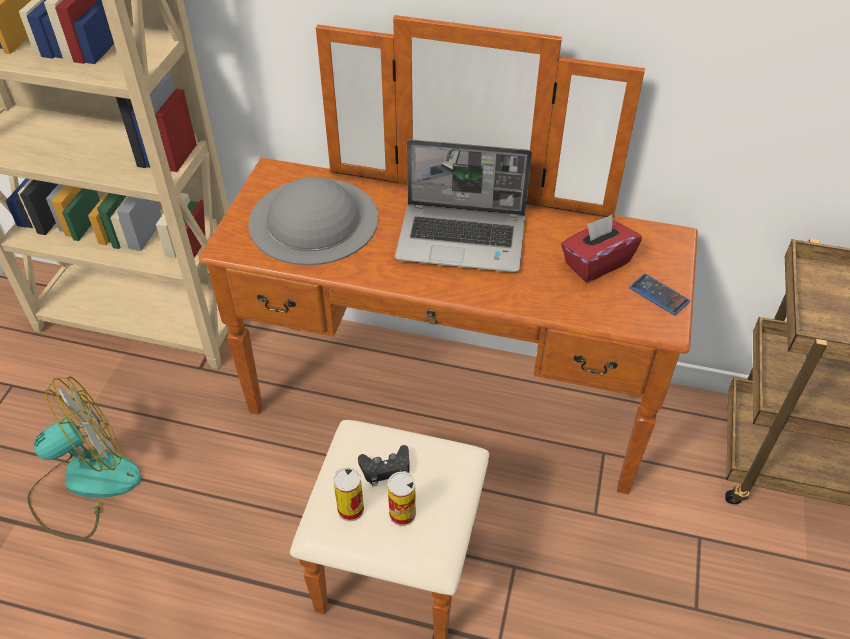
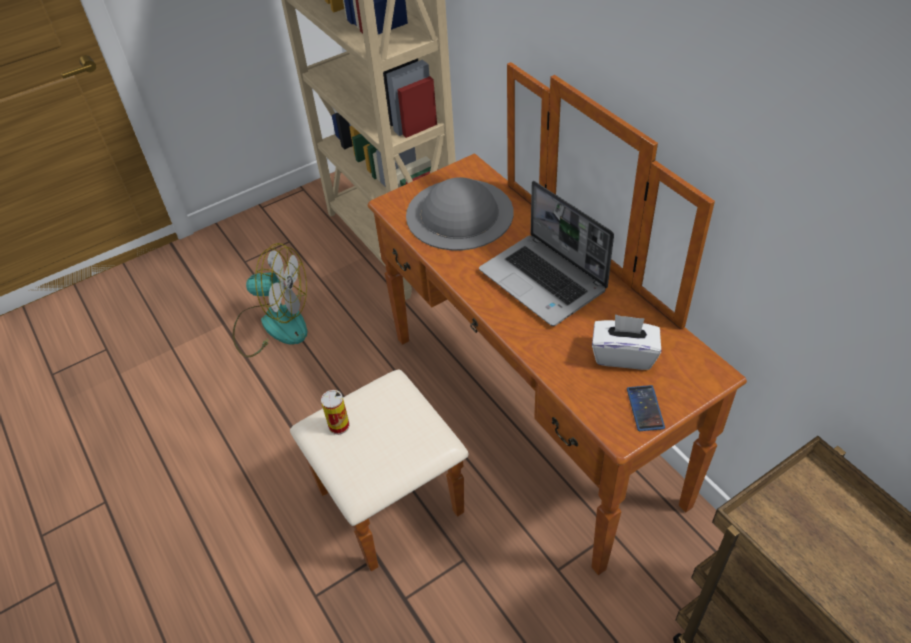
camera: 45 degrees right, 0 degrees up
(386, 469) = (384, 416): black game controller -> none
(402, 514) = (364, 450): can -> none
(596, 263) = (623, 355): red tissue box -> white tissue box

